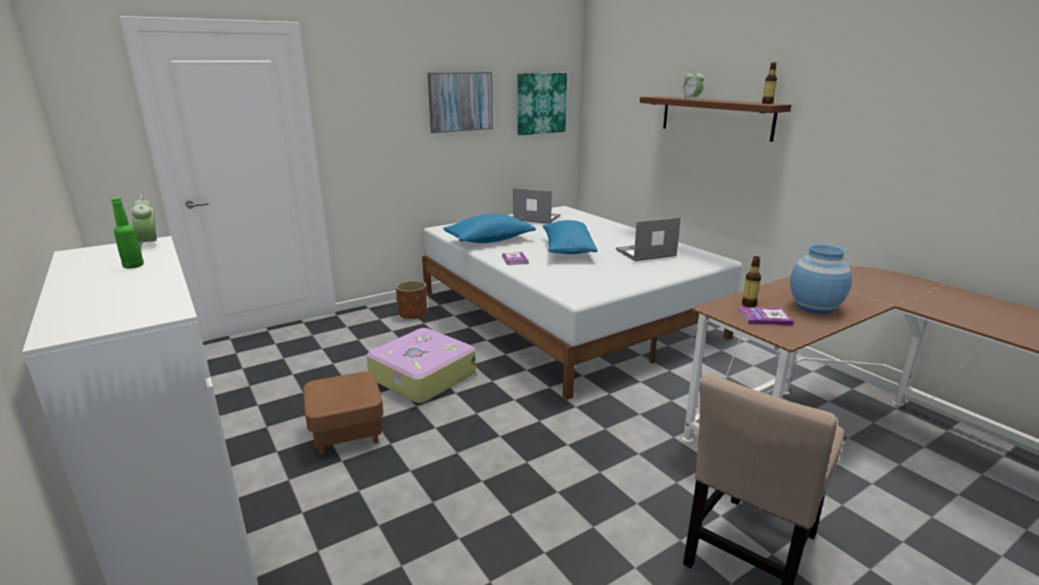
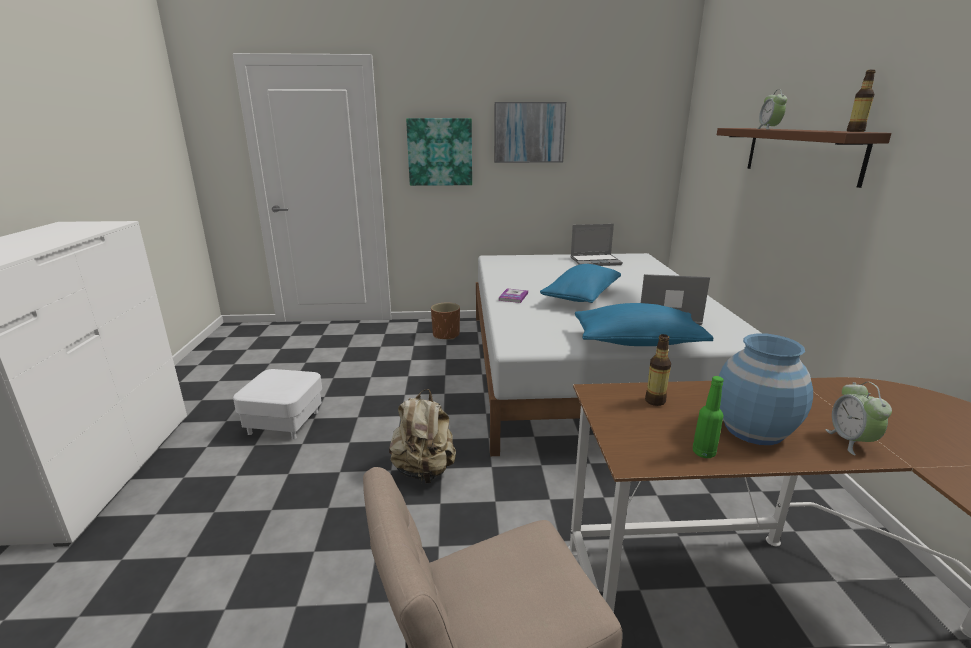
camera: 30 degrees right, 0 degrees up
(133, 266) = (55, 236): green bottle -> green bottle (703, 452)
(149, 245) = (107, 224): alarm clock -> alarm clock (851, 441)
(347, 432) = (284, 422): brown ottoman -> white ottoman
(421, 376) = (391, 392): suitcase -> none
(489, 240) = (517, 275): blue pillow -> blue pillow (637, 342)
(528, 427) = (424, 470): none -> beige backpack
(535, 218) = (596, 261): laptop -> laptop turned 120 degrees clockwise
(541, 103) = (627, 138): picture -> picture (440, 152)
(765, 317) = (650, 423): book -> none

